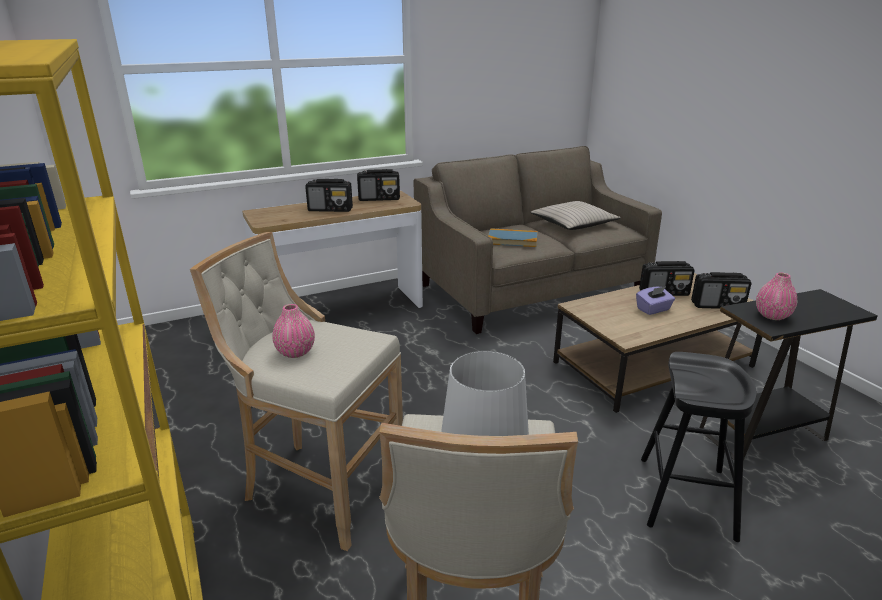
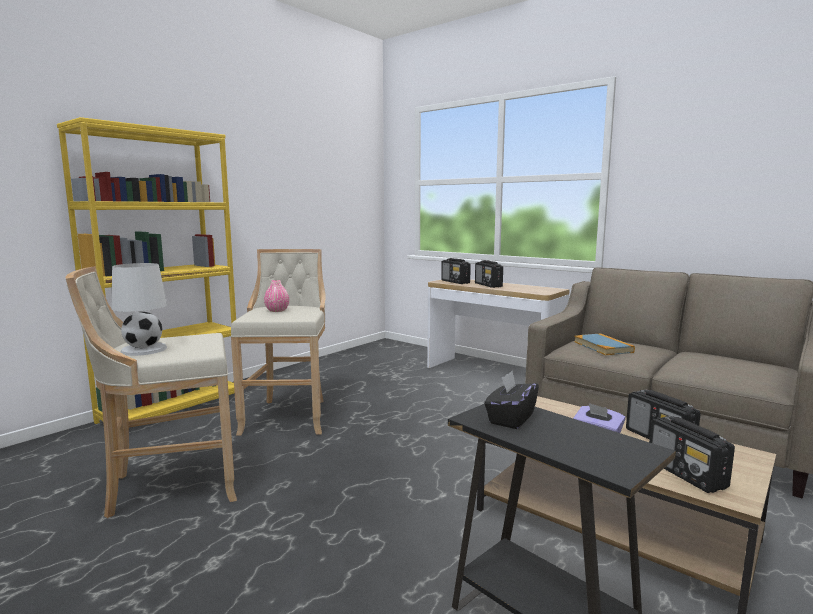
camera: 65 degrees right, 15 degrees down
(379, 198) = (535, 288): radio -> radio (455, 282)
(573, 224) = (714, 361): beige pillow -> none
(686, 497) = (363, 568): black stool -> none
(772, 316) = (510, 418): pink vase -> black tissue box

